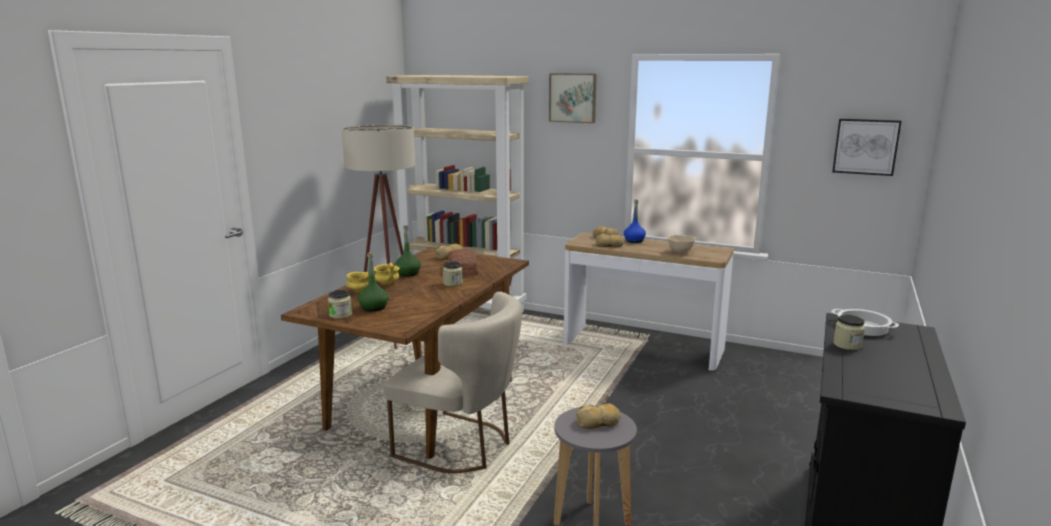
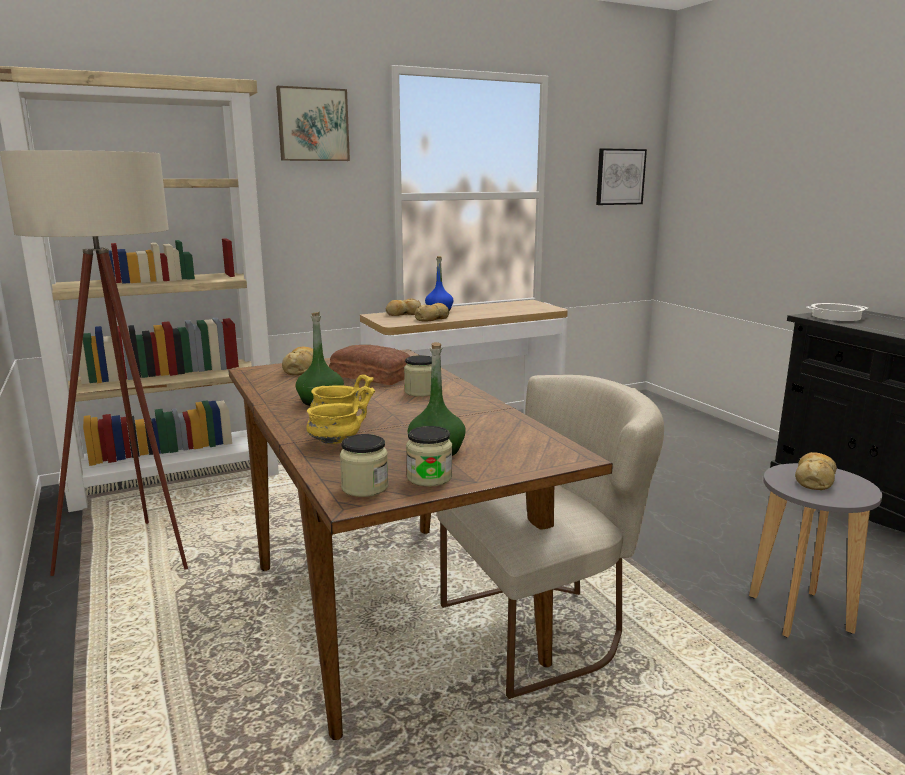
camera: 50 degrees left, 0 degrees up
(680, 252) = (509, 310): beige bowl -> none
(847, 345) = (877, 328): jar -> jar (365, 487)

